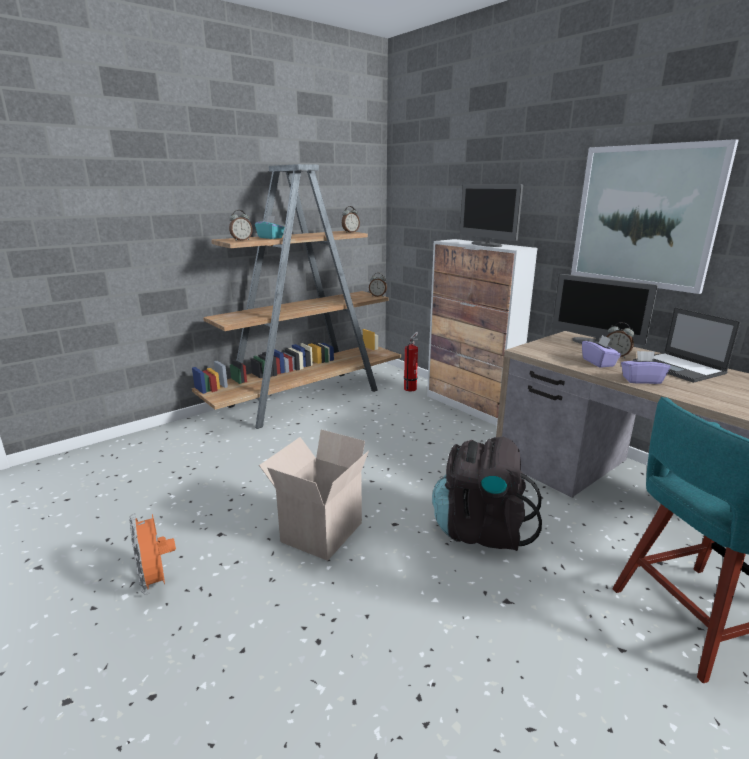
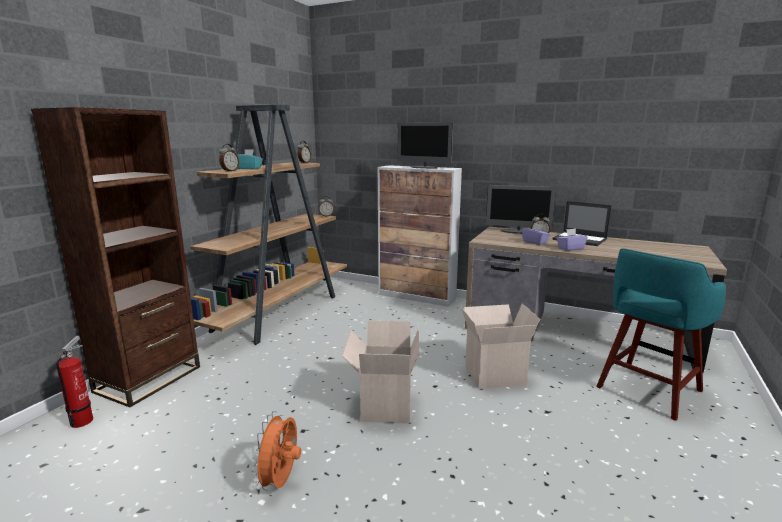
camera: 25 degrees left, 5 degrees down
(144, 443) = (148, 379): none -> brown bookcase
(157, 582) = (281, 481): orange fan -> orange fan turned 60 degrees clockwise
(411, 388) = (360, 291): fire extinguisher -> fire extinguisher (83, 419)
(481, 530) = (495, 374): black backpack -> cardboard box
(644, 217) = (537, 143): picture -> none

